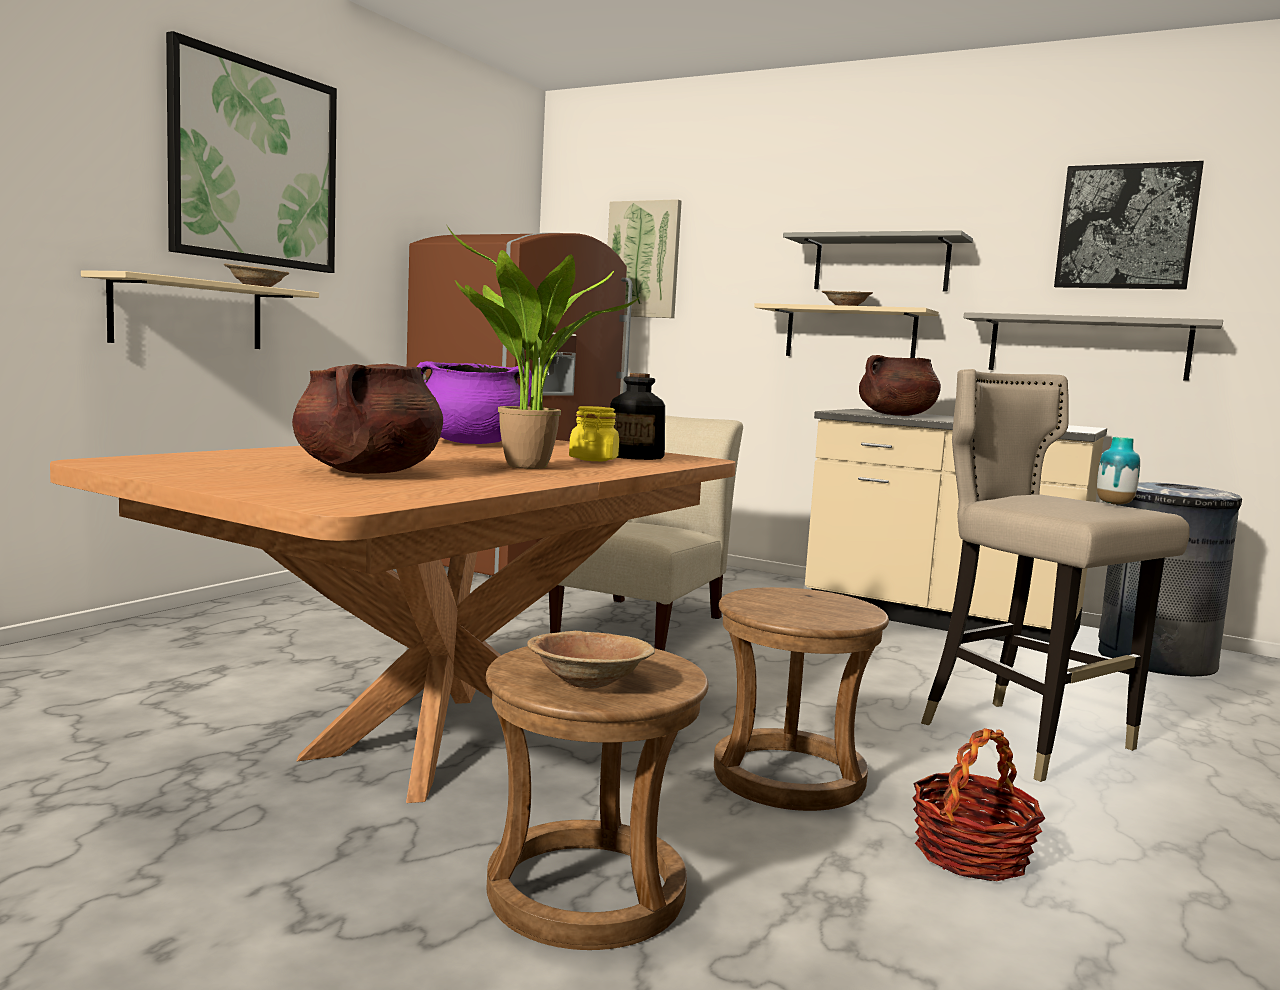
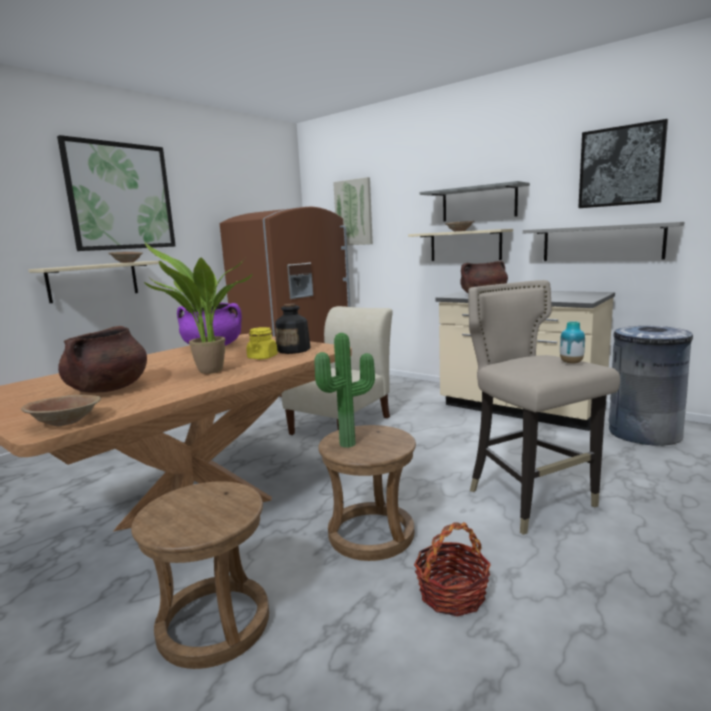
camera: 10 degrees right, 5 degrees up
(589, 681) = (186, 520): brown bowl -> brown bowl (66, 422)
(778, 608) = (350, 445): none -> potted plant

